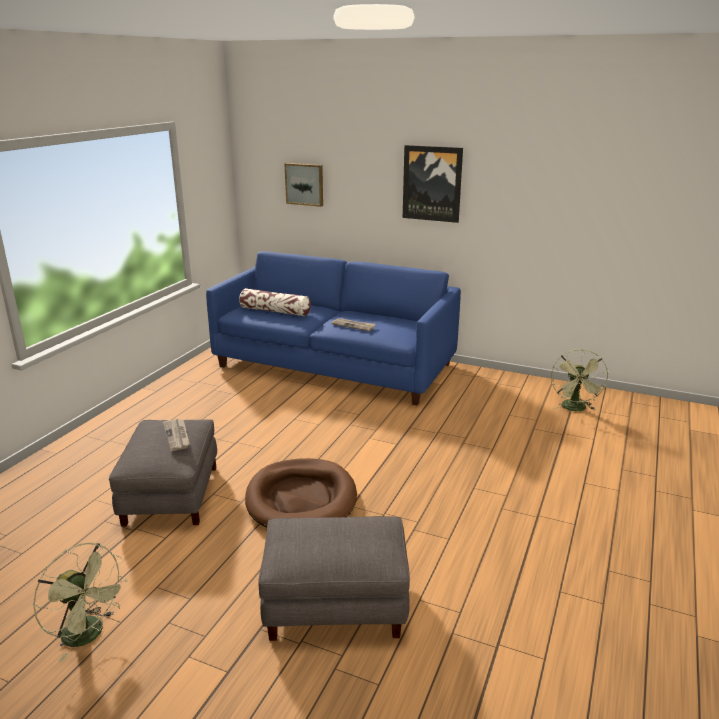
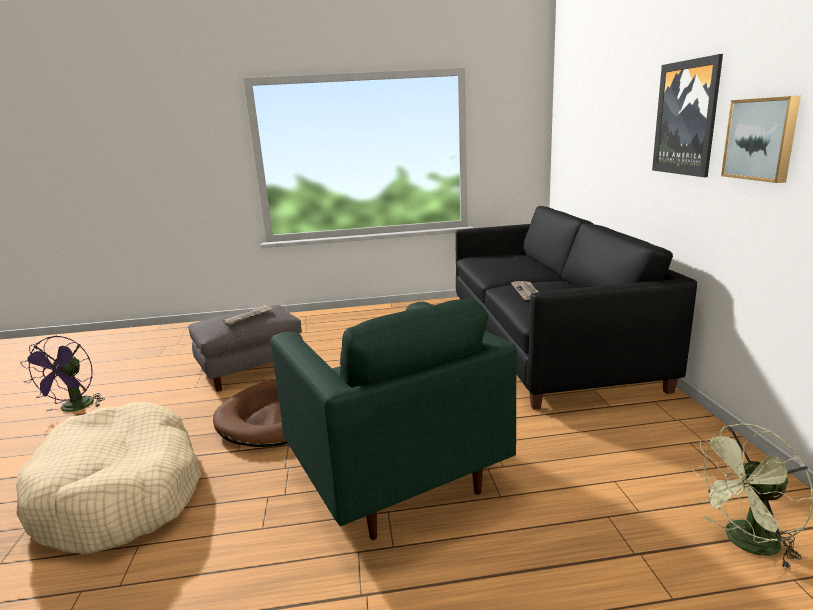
camera: 60 degrees right, 5 degrees down
(89, 635) = (74, 408): green fan -> purple fan
(275, 311) = (501, 264): pillow -> none
(305, 184) = (588, 132): picture -> picture (761, 139)
(334, 605) = (121, 493): grey ottoman -> beige dog bed
(335, 365) = (546, 342): blue sofa -> black sofa
(441, 474) = (395, 477): none -> green armchair

